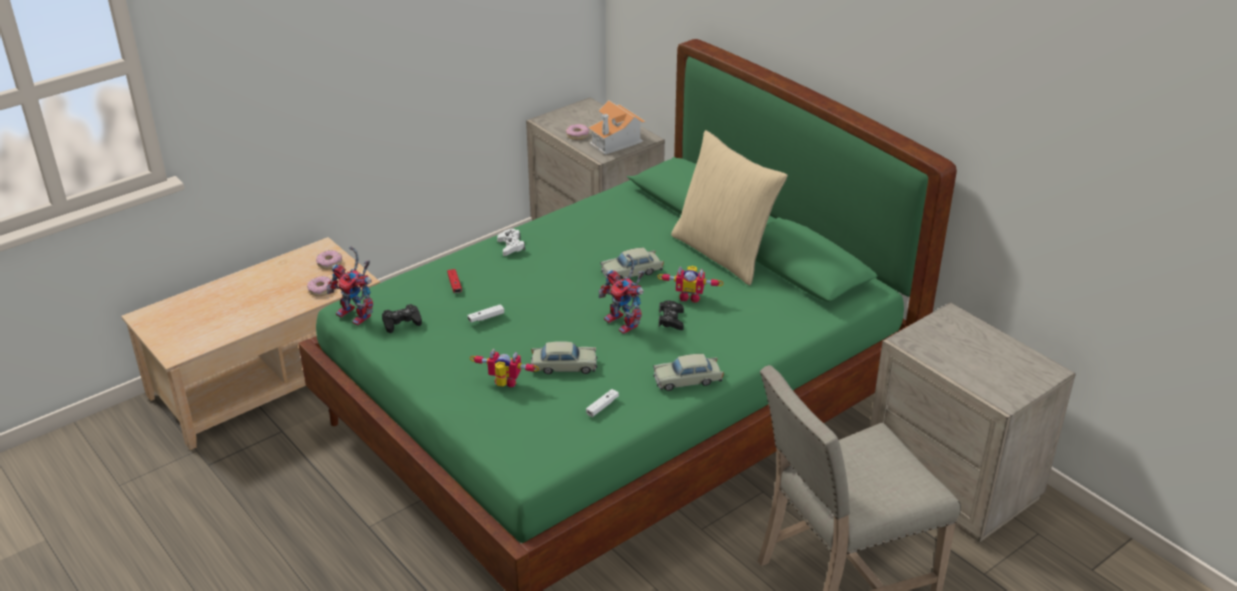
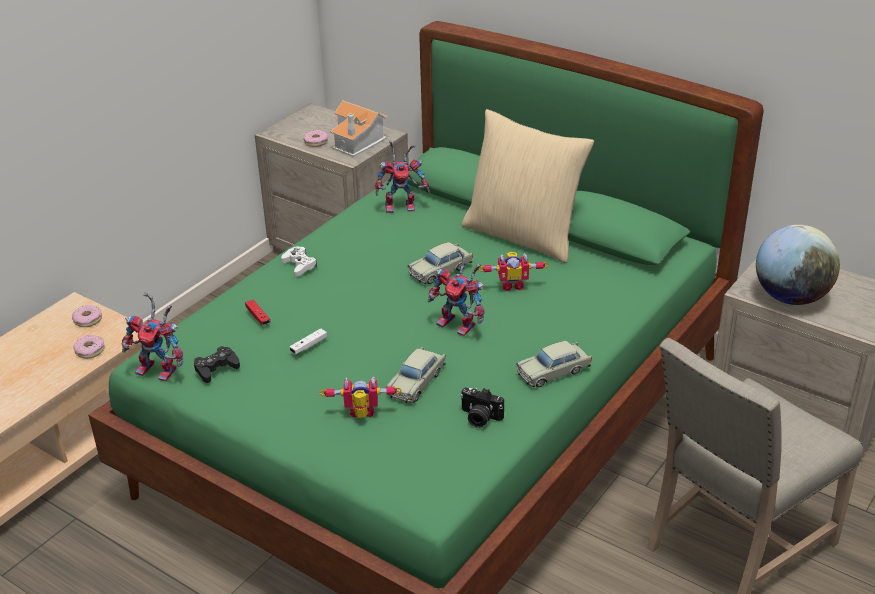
camera: 15 degrees left, 0 degrees up
(564, 366) = (417, 382): beige toy car -> beige toy car turned 135 degrees clockwise
(602, 406) = (479, 418): white game controller -> camera
(627, 207) = (402, 206): none -> toy robot
(671, 320) = (505, 312): black game controller -> none
(945, 354) = (790, 297): none -> globe

